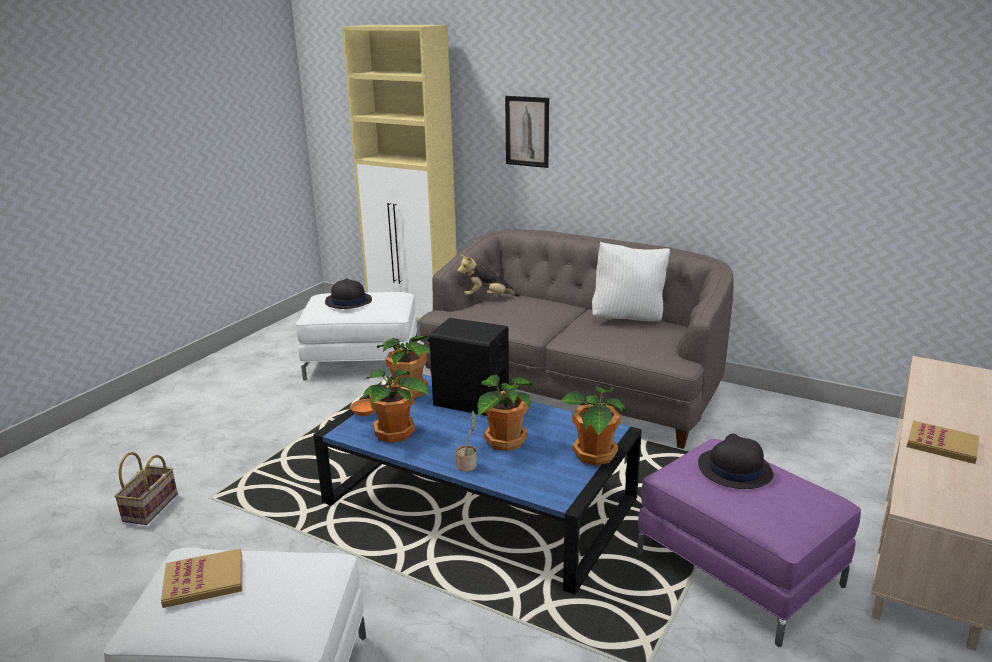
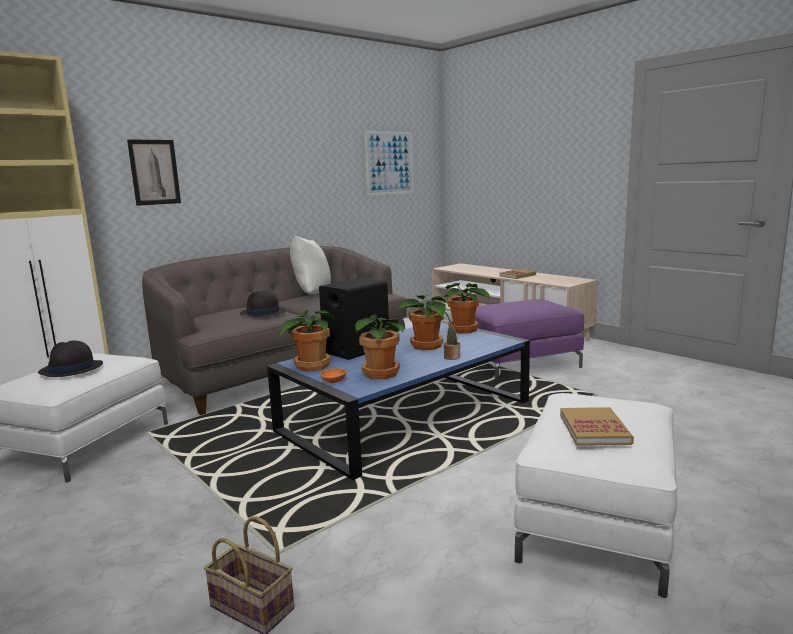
camera: 70 degrees left, 10 degrees down
(487, 297) = (200, 319): plush toy -> none
(734, 469) = (510, 304): black hat -> black hat (262, 313)
(897, 151) = (389, 163): none -> picture

